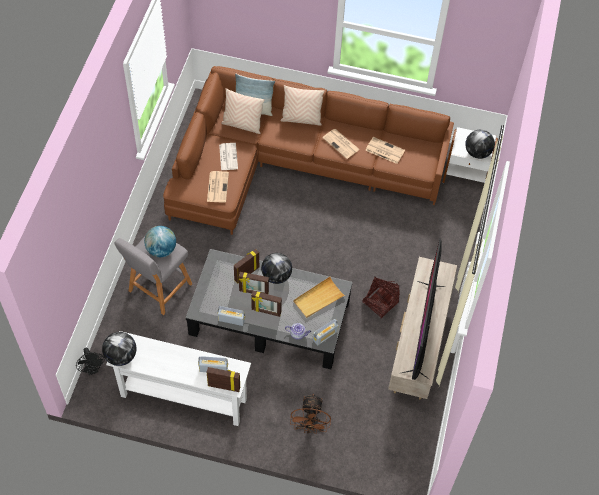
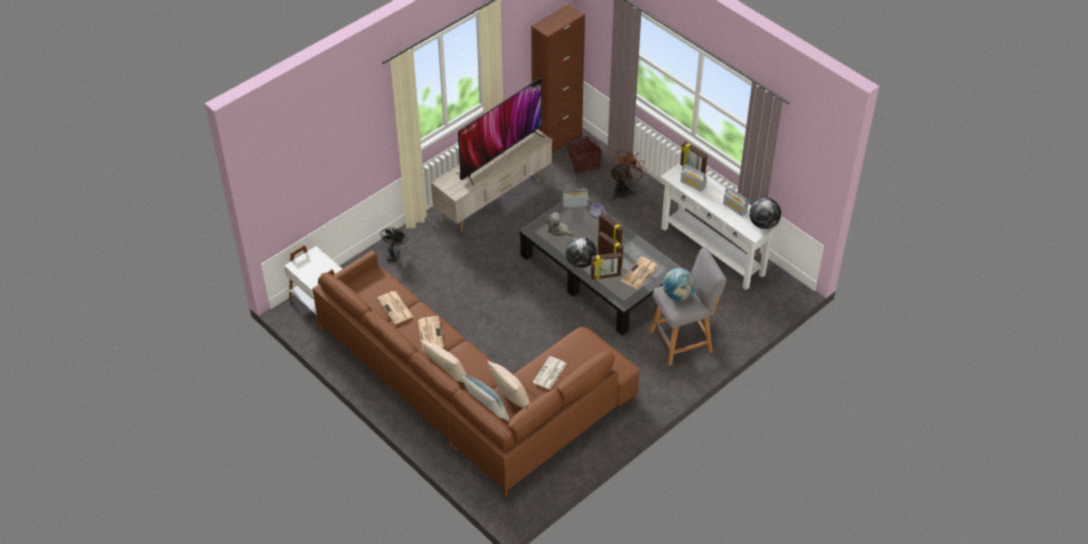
camera: 145 degrees left, 10 degrees down
(92, 369) = (779, 305): black fan -> black fan (394, 253)
(217, 186) = (581, 350): newspaper -> newspaper (639, 274)
(231, 320) = (644, 248): radio -> radio (735, 208)
(318, 299) = (559, 230): beige tray -> plush toy
(380, 302) = (496, 242): basket -> basket (584, 164)
(417, 454) = (557, 140): none -> brown cabinet
(477, 153) = (317, 259): globe -> none

